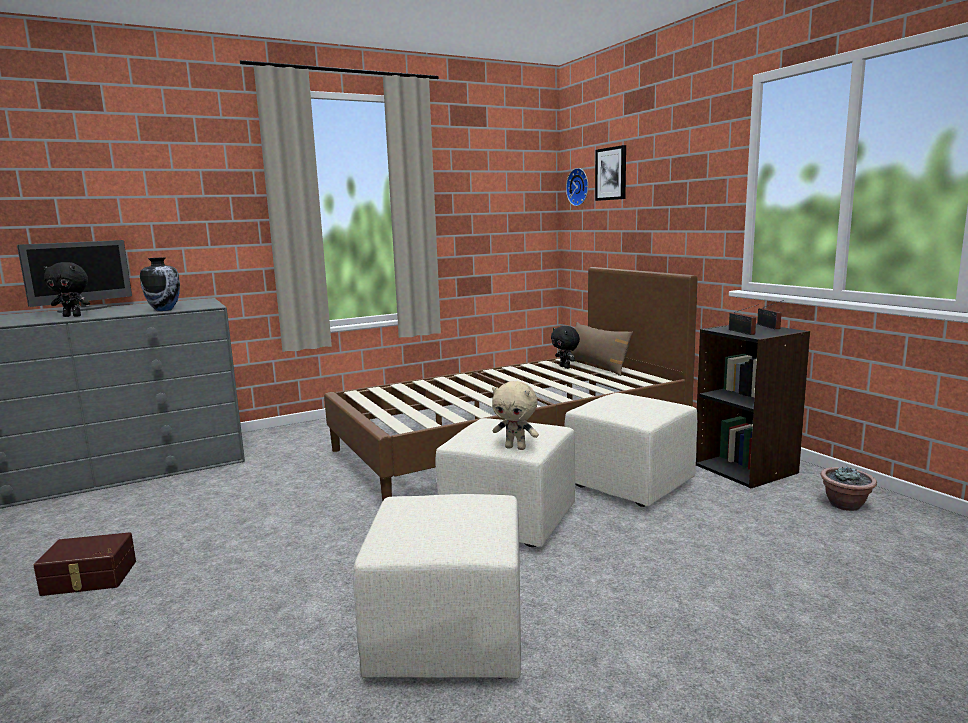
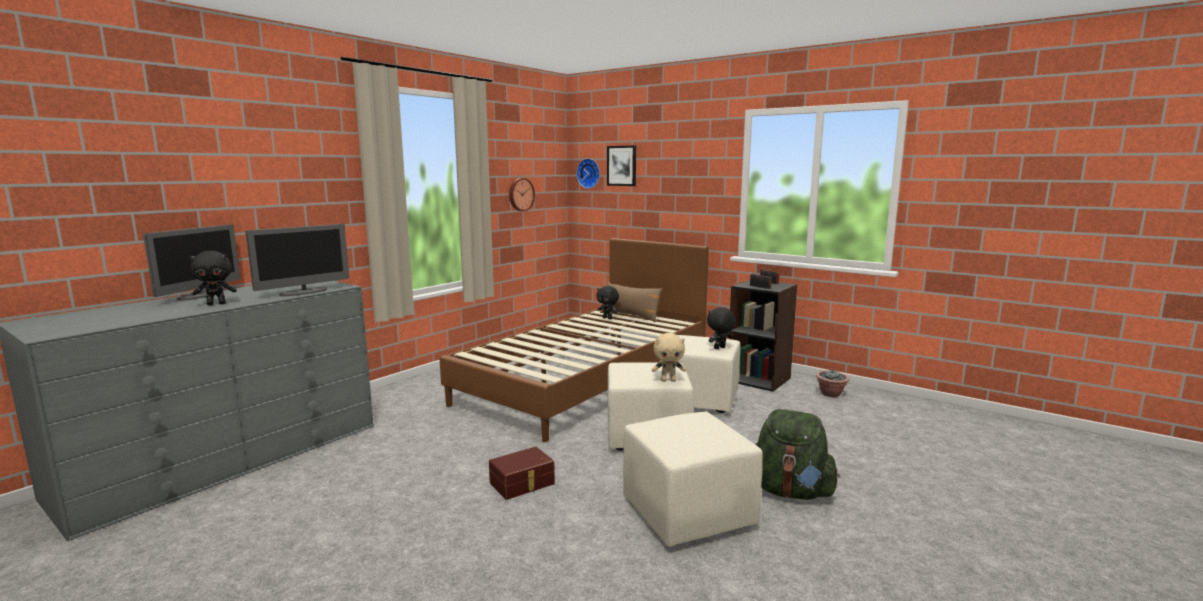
camera: 25 degrees left, 0 degrees up
(89, 578) = (356, 540): brown storage box -> brown storage box (523, 484)
(164, 310) = (304, 292): vase -> monitor
(486, 214) = (520, 194): none -> wall clock
(627, 641) = (789, 491): none -> green backpack
(646, 414) = (720, 348): none -> black plush toy

